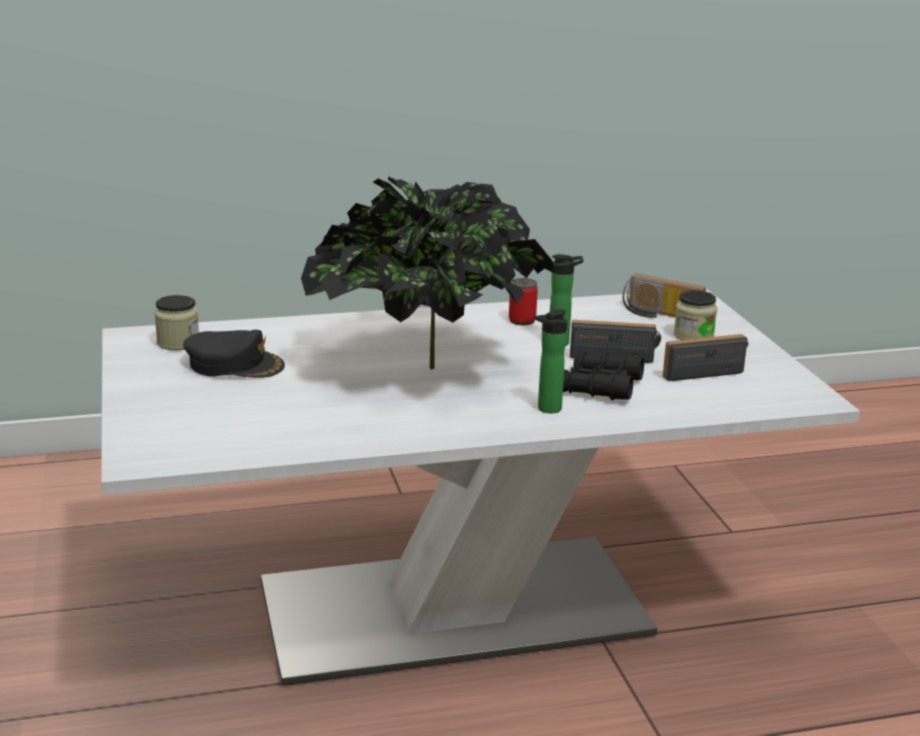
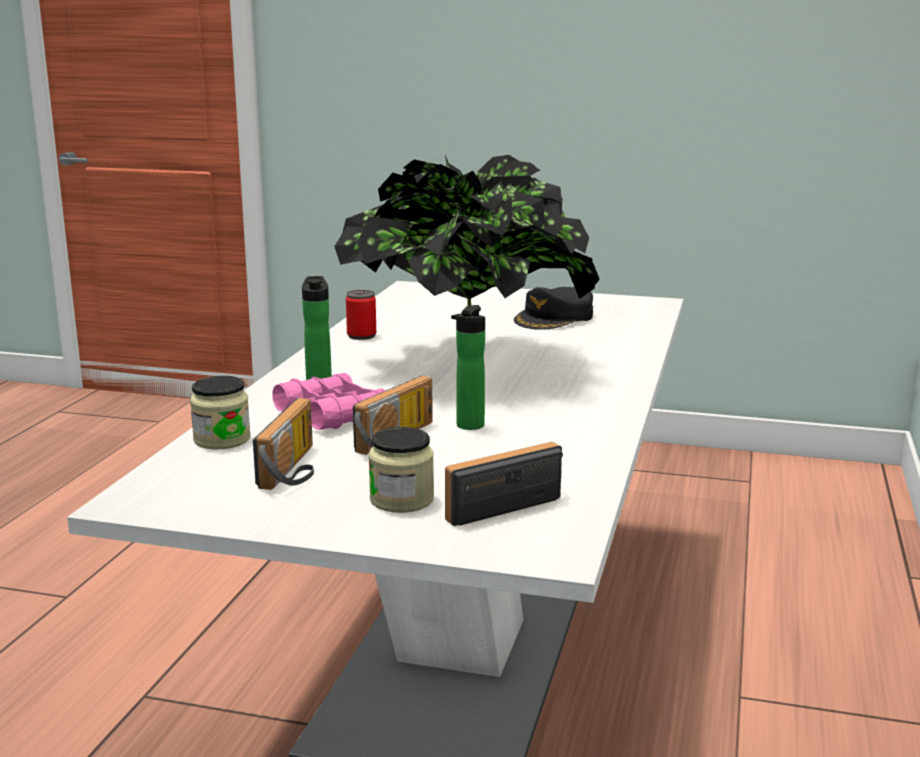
camera: 120 degrees right, 5 degrees down
(178, 343) = (624, 311): jar -> jar (222, 439)
(522, 321) = (560, 425): can -> can (361, 336)
(601, 386) = (332, 414): black binoculars -> pink binoculars

